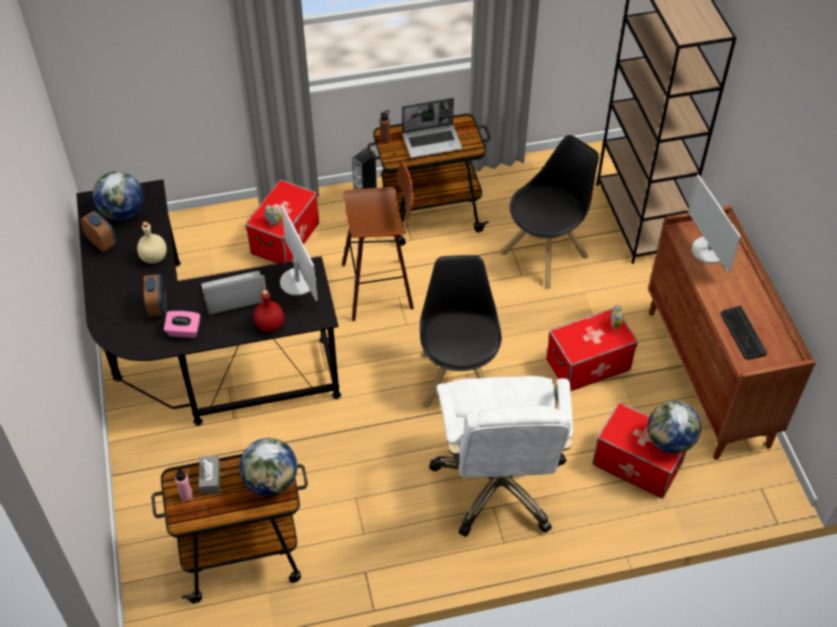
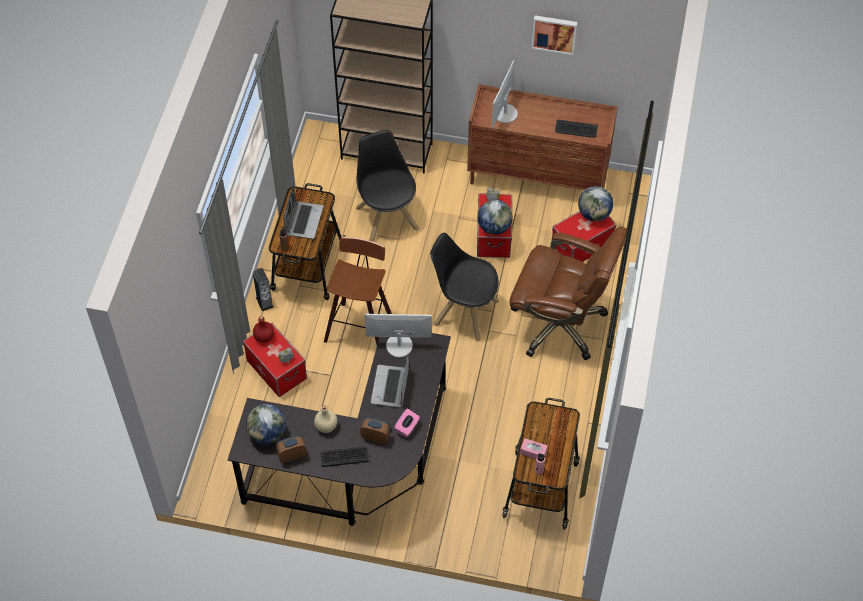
camera: 65 degrees left, 5 degrees up
(119, 288) = (344, 456): none -> keyboard
(210, 478) = (533, 452): grey tissue box -> pink tissue box
(270, 325) = (429, 375): red bottle -> red bottle (264, 337)
(271, 481) = (551, 419): globe -> globe (494, 227)
(499, 482) = (559, 323): white office chair -> brown office chair
(708, 250) = (504, 113): monitor -> monitor turned 105 degrees clockwise
(809, 191) = (554, 33): none -> picture

